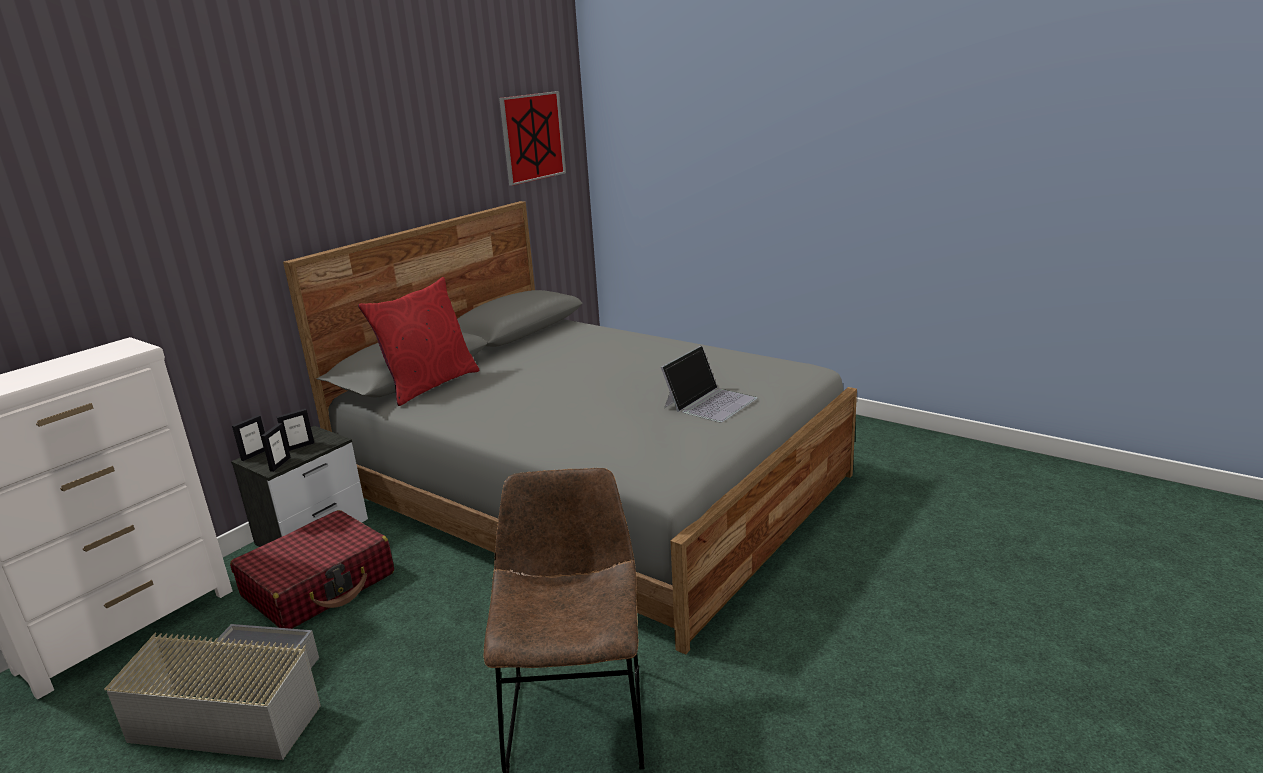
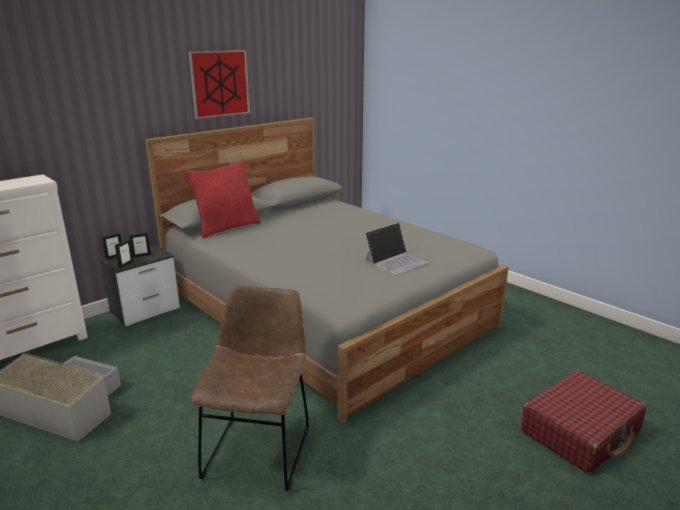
camera: 10 degrees right, 0 degrees up
(319, 585) = (137, 342): red suitcase -> red suitcase (580, 432)
(532, 137) = (325, 76): picture -> picture (220, 83)

